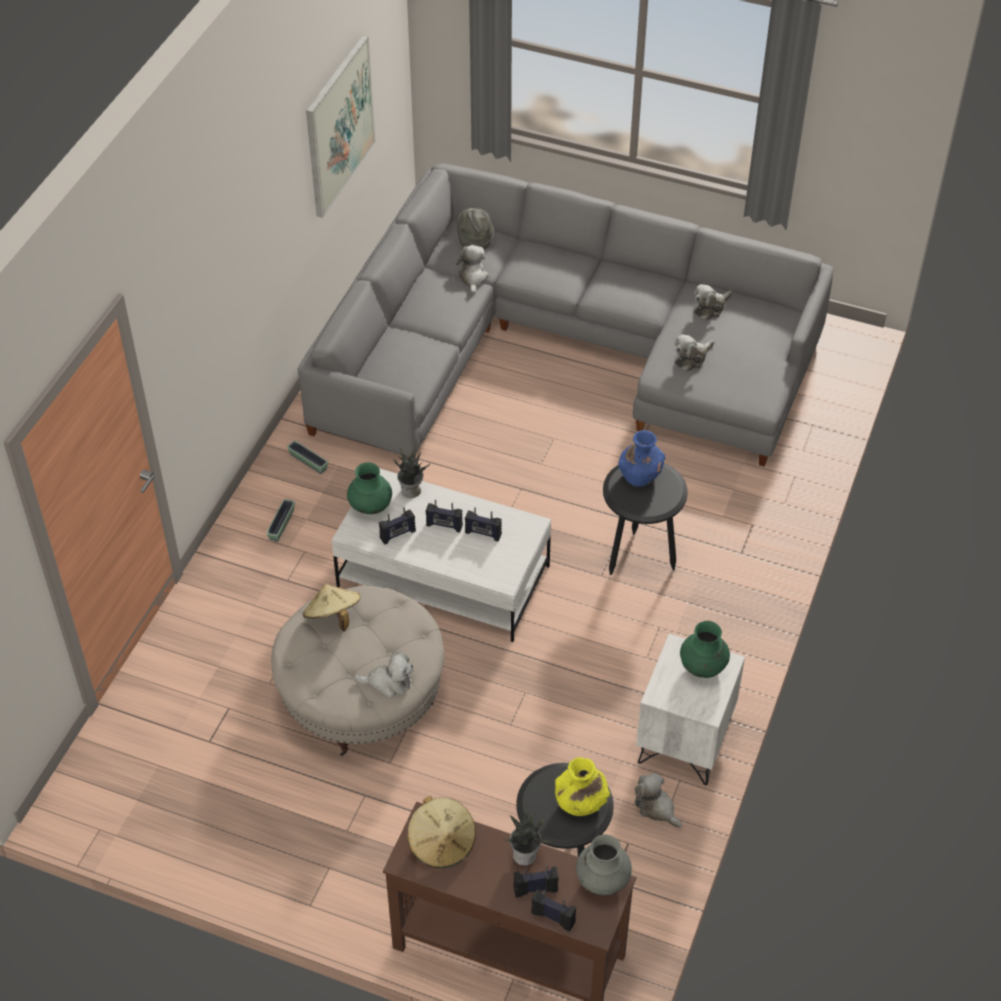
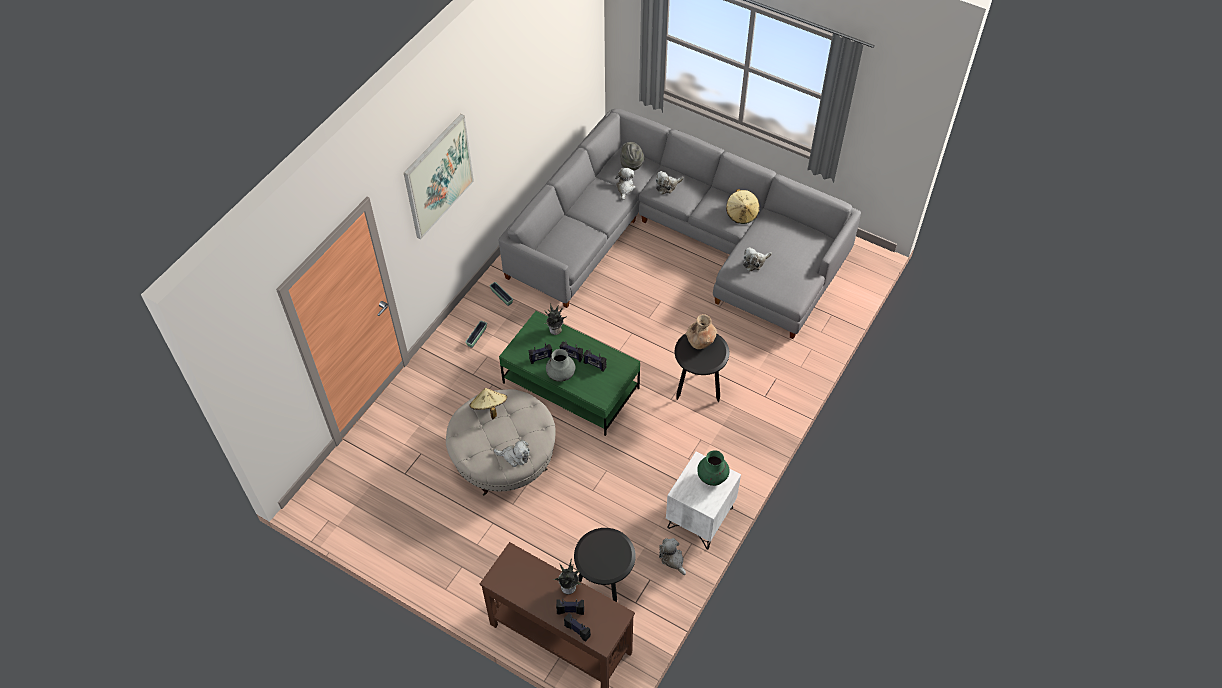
camera: 10 degrees right, 5 degrees up
(339, 126) = (544, 84): picture -> picture (438, 176)
(370, 507) = (528, 337): green vase -> none
(442, 843) = (519, 572): beige hat -> beige hat (742, 214)
(444, 576) = (571, 385): white coffee table -> green coffee table
(580, 802) = (614, 556): yellow vase -> none
(602, 881) = (613, 612): grey vase -> grey vase (561, 375)
(640, 475) = (700, 341): blue vase -> brown vase
(710, 308) = (775, 229): plush toy -> plush toy (667, 186)

